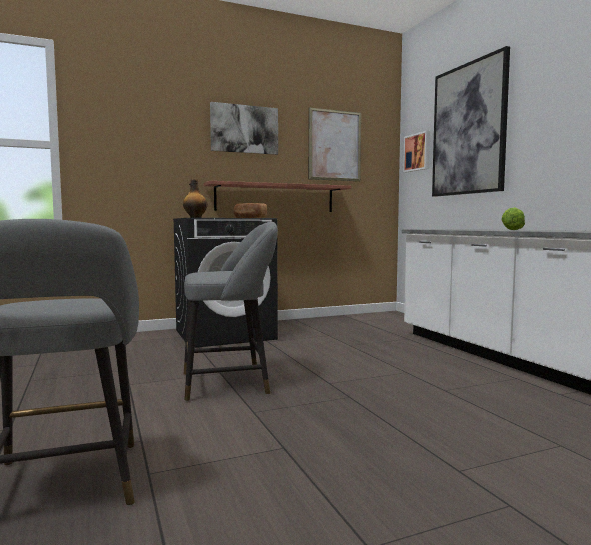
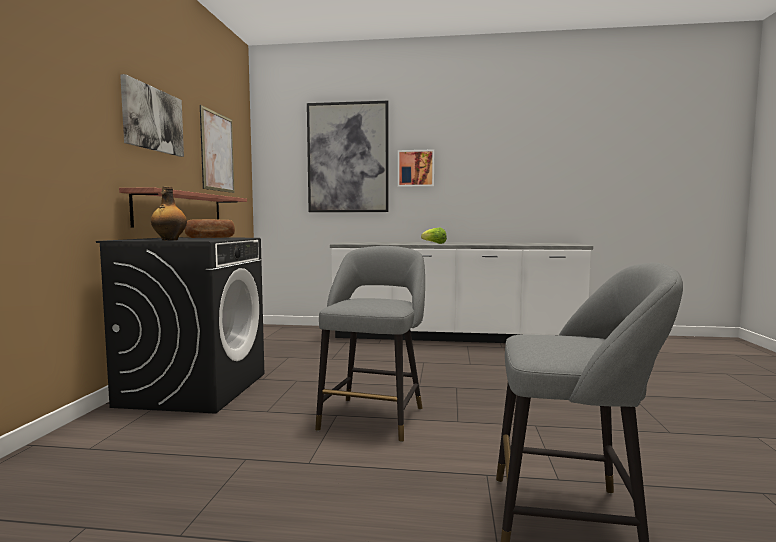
camera: 60 degrees left, 0 degrees up
(417, 152) = (282, 168): picture -> picture (416, 168)

